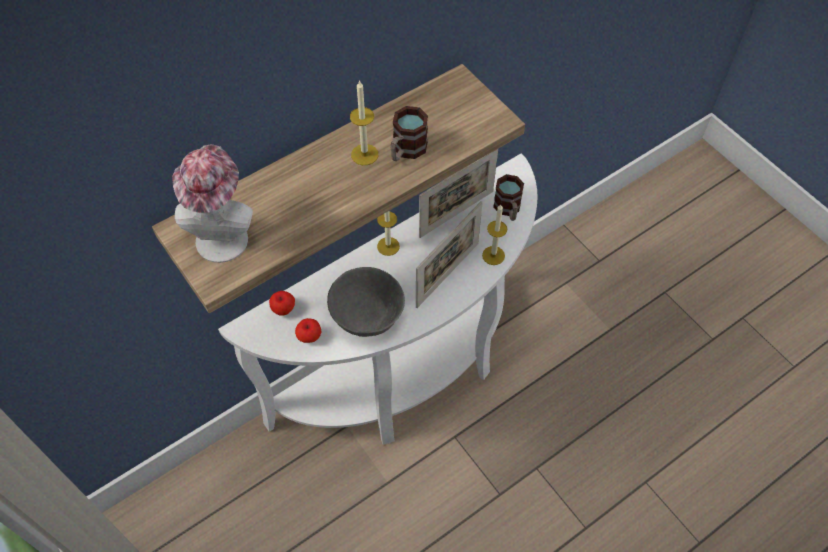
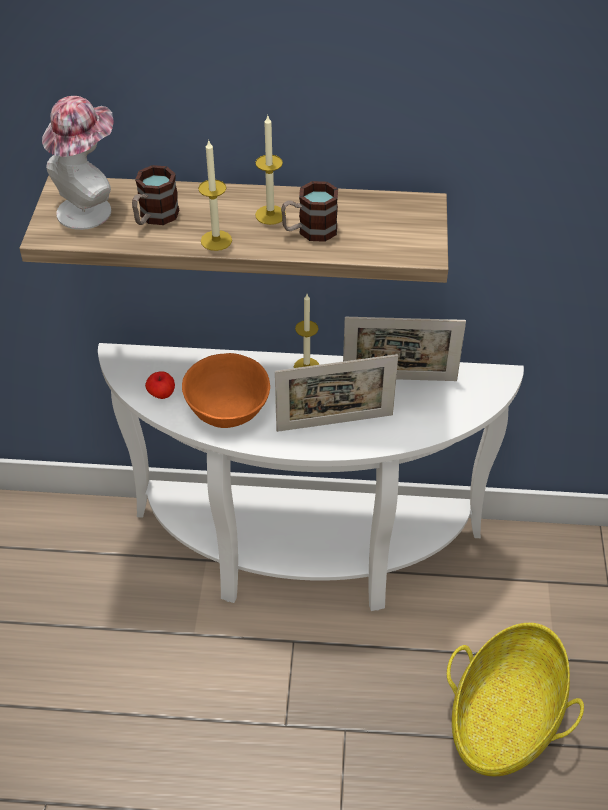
camera: 40 degrees right, 10 degrees down
(283, 309) = (164, 360): apple -> none
(367, 314) = (228, 408): grey bowl -> orange bowl
(493, 255) = (397, 434): candle -> candle (216, 240)
(508, 210) = (455, 405): mug -> mug (154, 218)
(615, 388) = (505, 718): none -> basket

